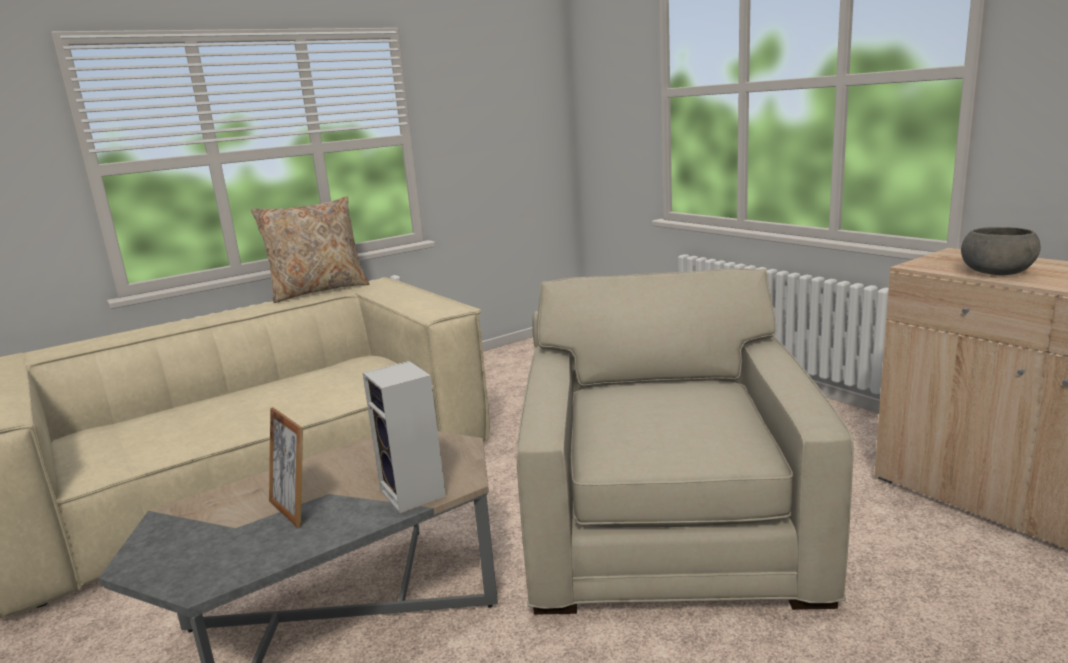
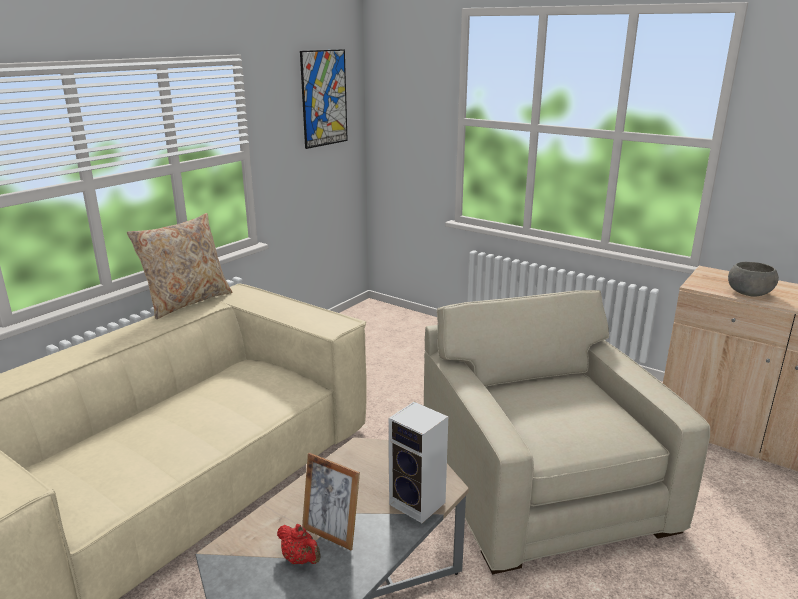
camera: 20 degrees left, 5 degrees up
(239, 529) = (300, 559): none -> red teapot
(512, 80) = (324, 98): none -> picture

